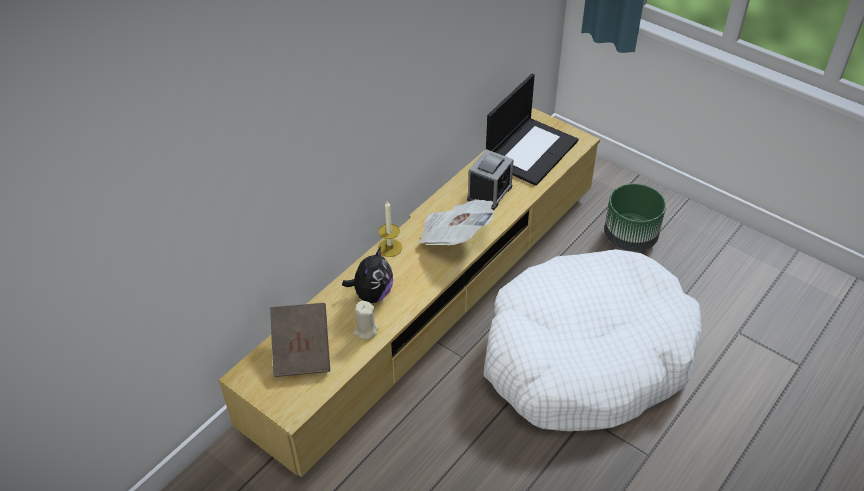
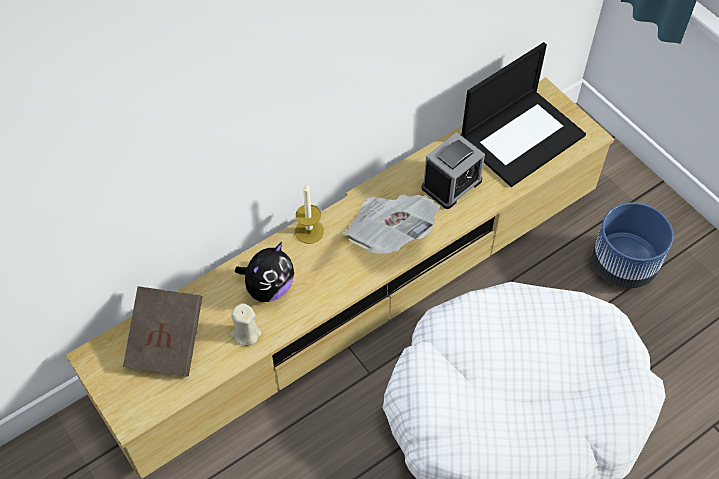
camera: 15 degrees right, 10 degrees up
(630, 237) = (624, 264): green planter -> blue planter

